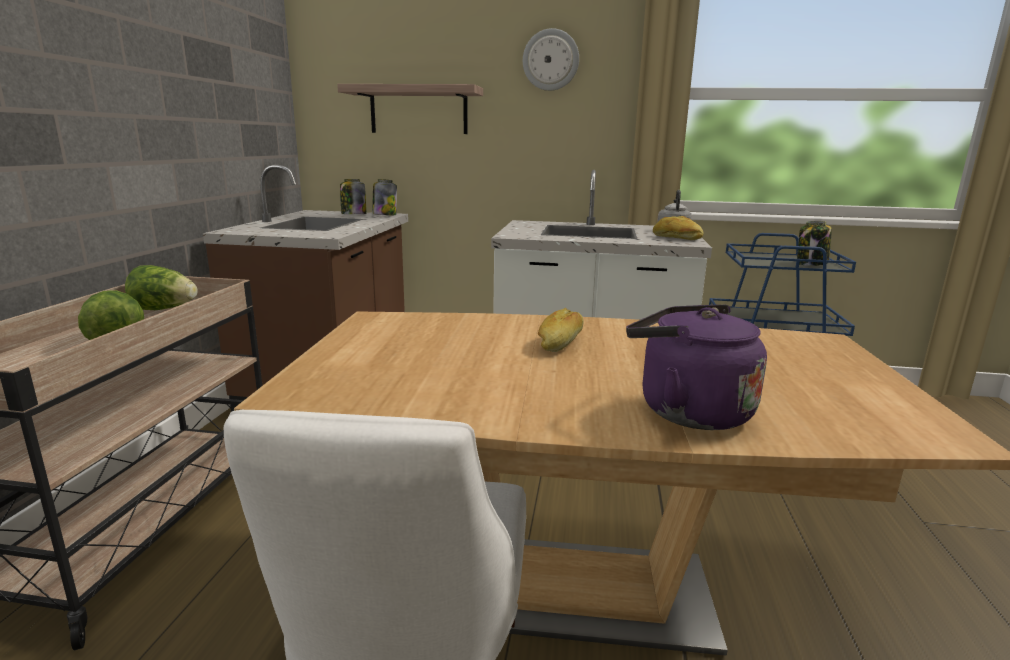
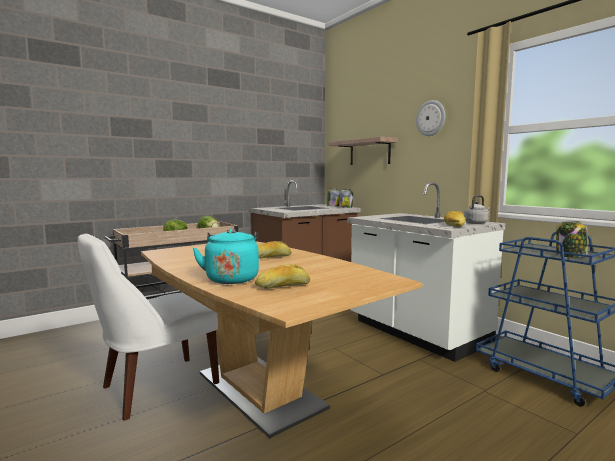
camera: 45 degrees right, 10 degrees down
(687, 410) = (232, 278): purple kettle -> turquoise kettle
(793, 397) = (283, 286): none -> bread

